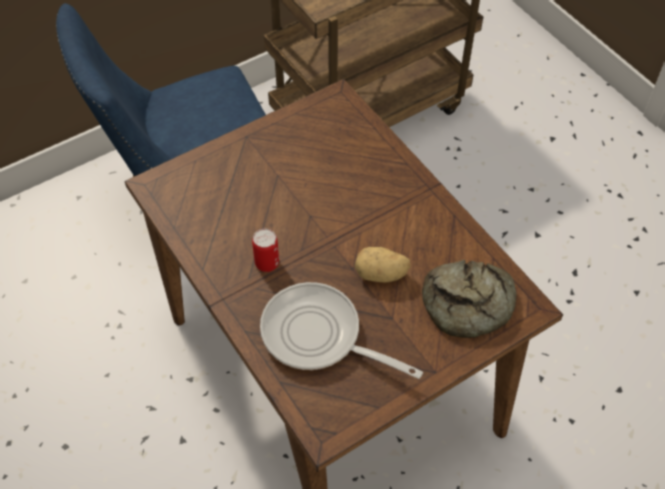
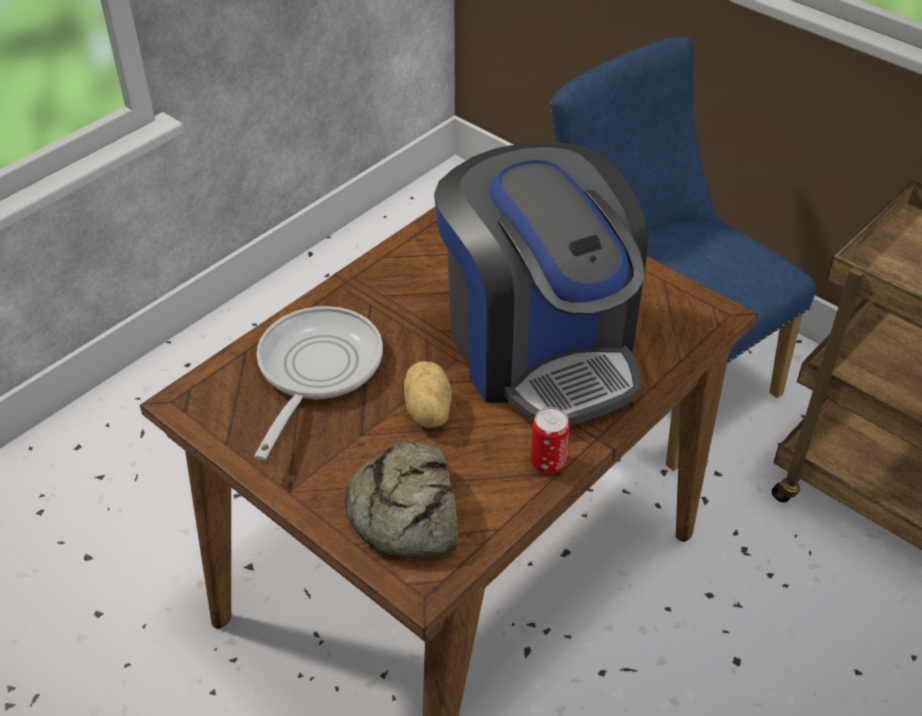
camera: 75 degrees right, 10 degrees down
(267, 263) = (408, 305): can -> can (548, 463)
(338, 196) = (540, 347): none -> coffee machine

